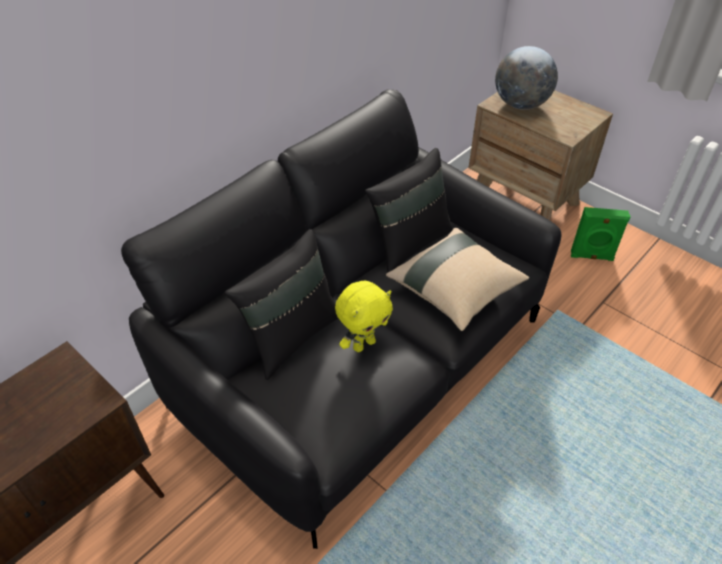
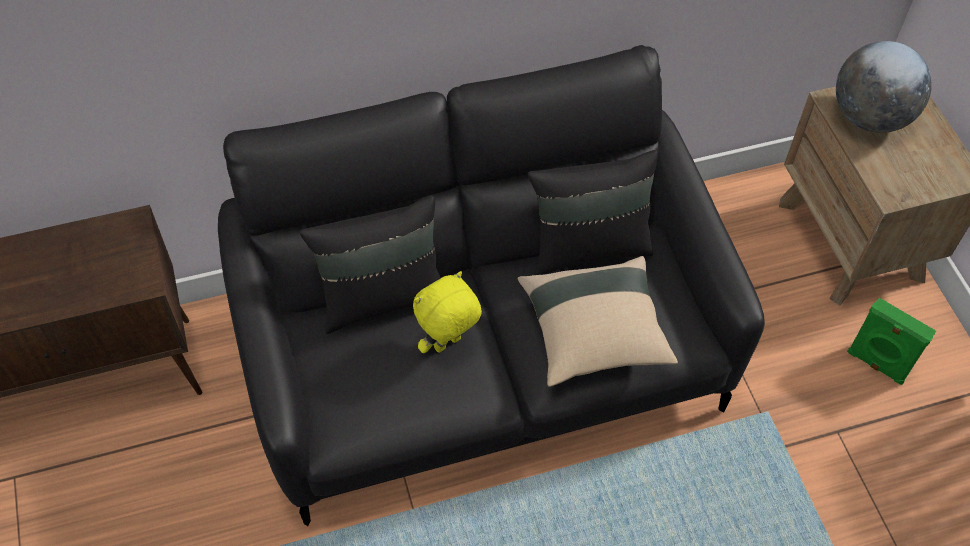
camera: 30 degrees right, 10 degrees up
(363, 344) = (448, 345): yellow plush toy -> yellow plush toy turned 150 degrees clockwise

